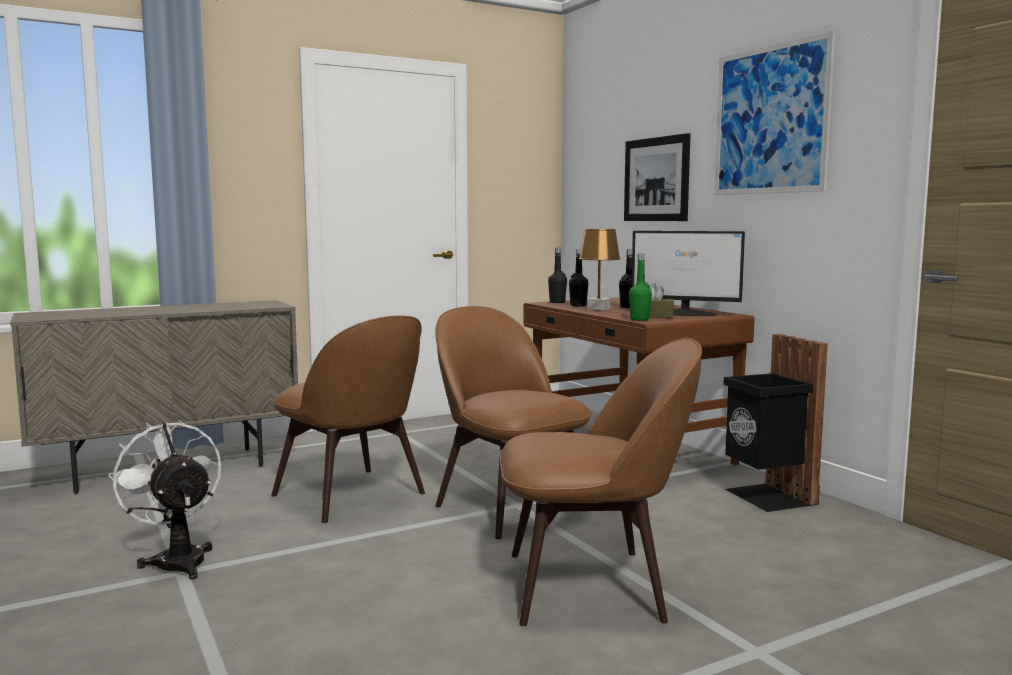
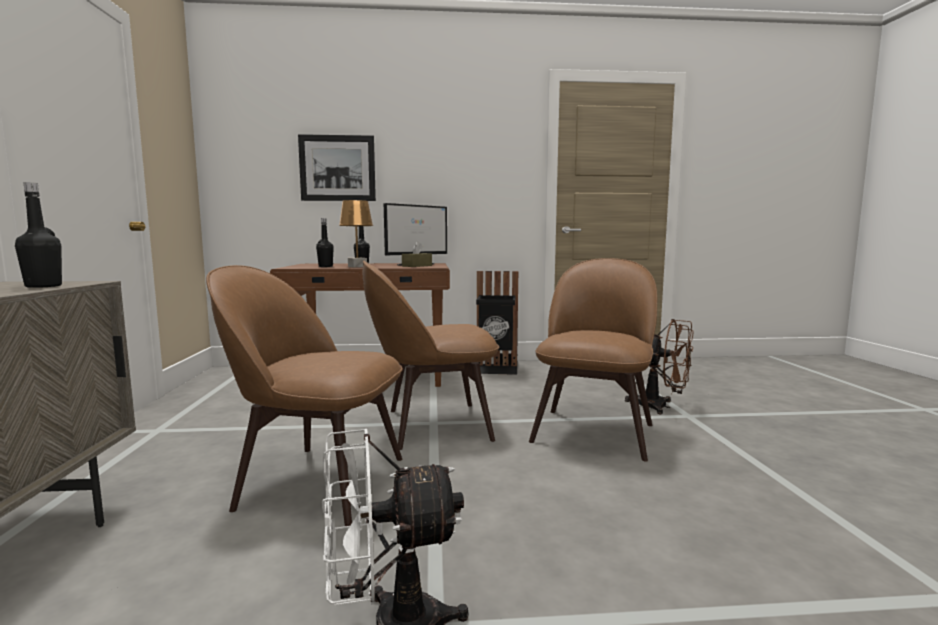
camera: 65 degrees left, 0 degrees up
(352, 496) = (317, 481): brown chair -> brown chair turned 150 degrees counterclockwise
(557, 302) = (293, 267): black bottle -> black bottle (43, 286)
(639, 319) = (426, 267): green bottle -> none
(770, 120) = (449, 135): picture -> none
(772, 626) = (660, 406): none -> brown fan

